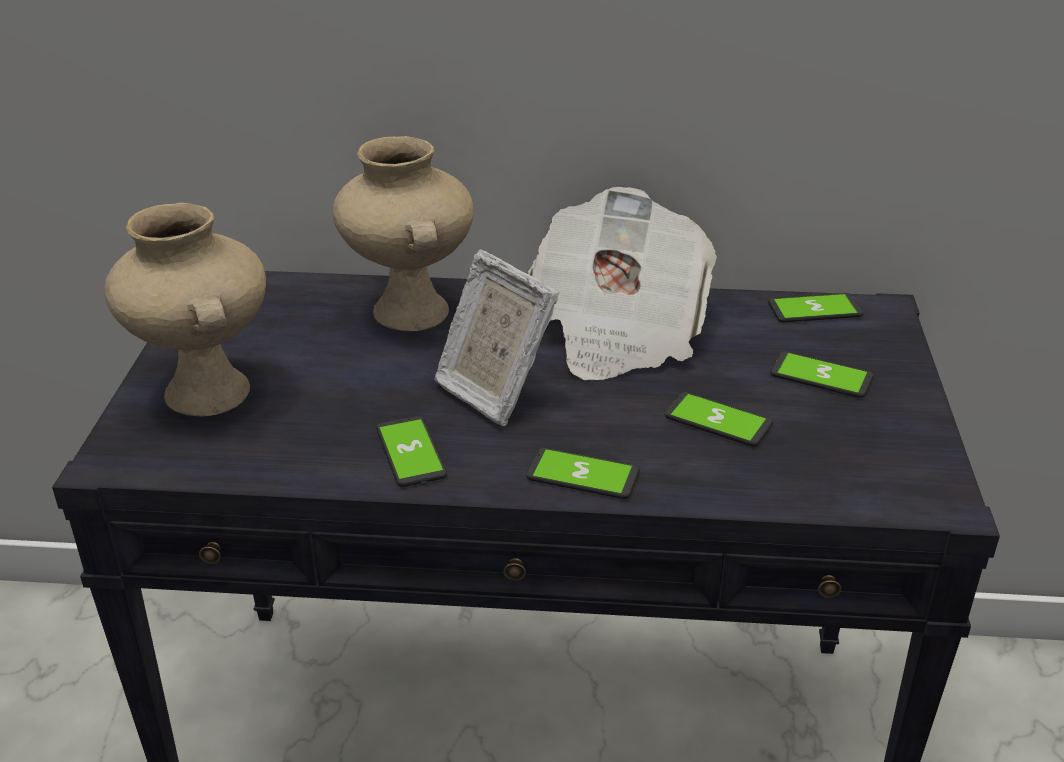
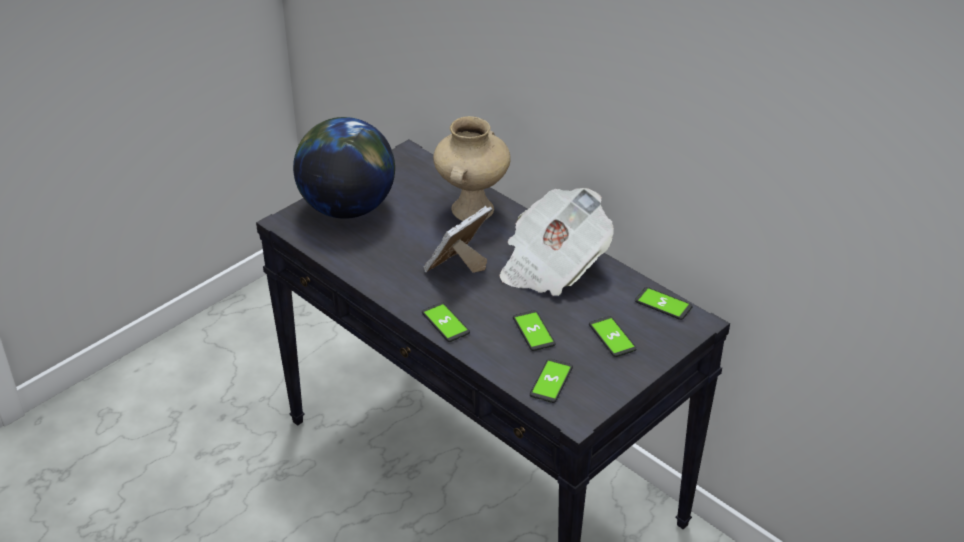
camera: 40 degrees right, 5 degrees up
(204, 392) = (347, 207): beige vase -> globe
(411, 452) = (392, 277): phone -> phone (551, 381)
(492, 391) = (458, 267): picture frame -> picture frame turned 45 degrees clockwise

